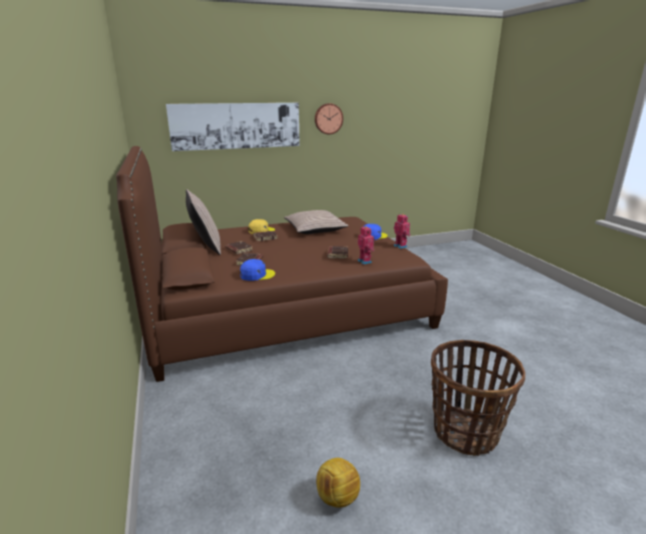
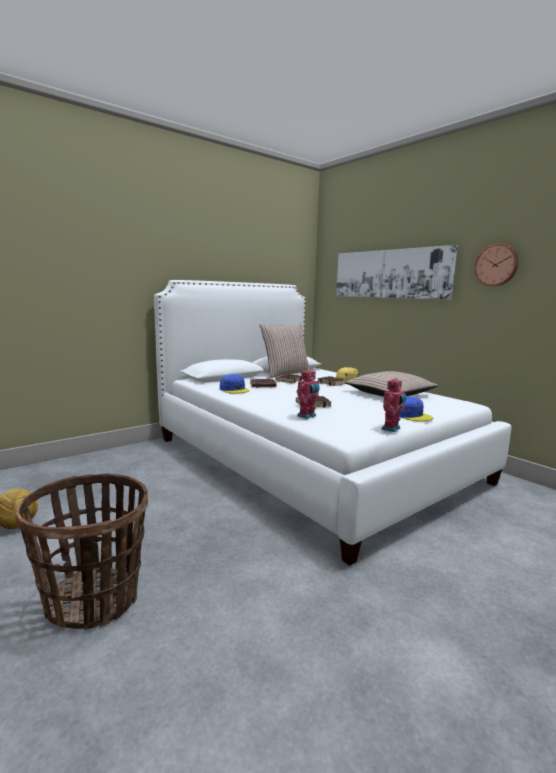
camera: 70 degrees right, 10 degrees down
(284, 306) = (311, 459): brown bed -> white bed

